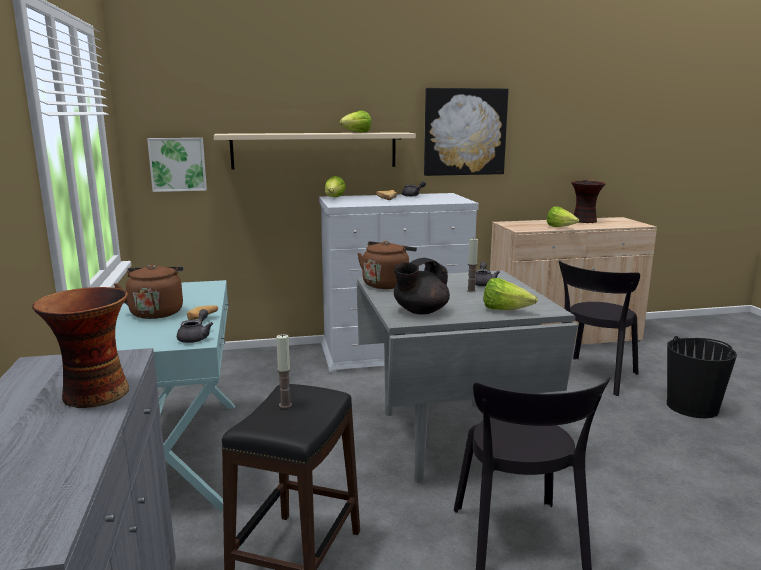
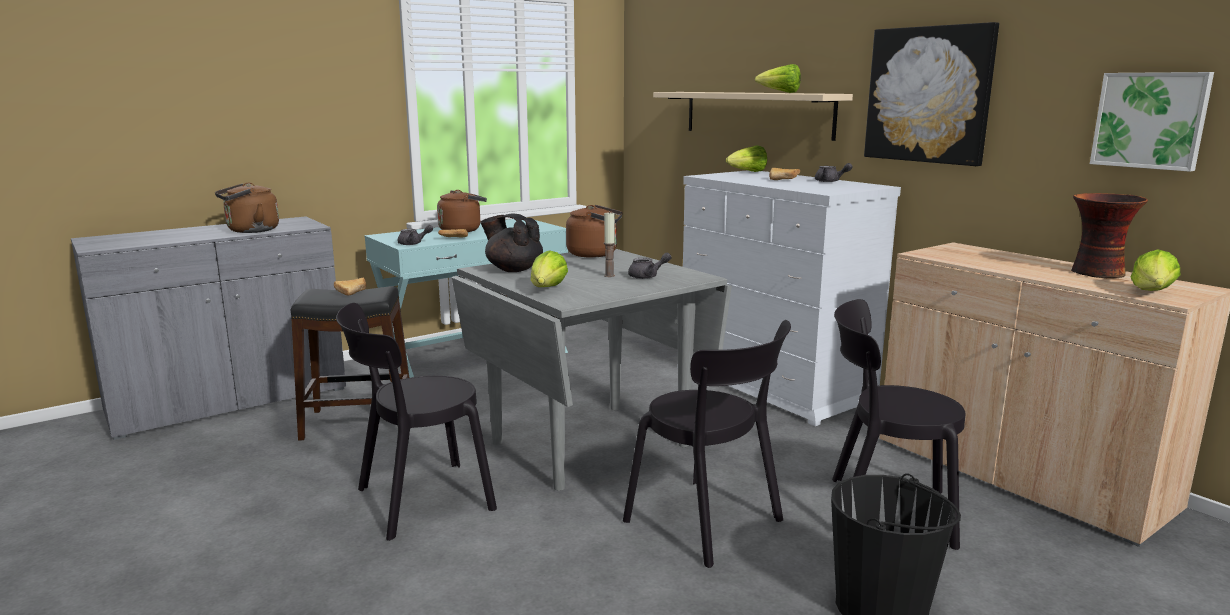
camera: 65 degrees right, 0 degrees up
(93, 395) = (250, 231): vase -> brown kettle
(178, 164) = (655, 122): picture -> picture (1150, 120)
(285, 405) = (354, 291): candle -> bread
(560, 228) = (991, 266): lettuce -> lettuce (1152, 293)
(595, 426) = (708, 523): none -> black chair

